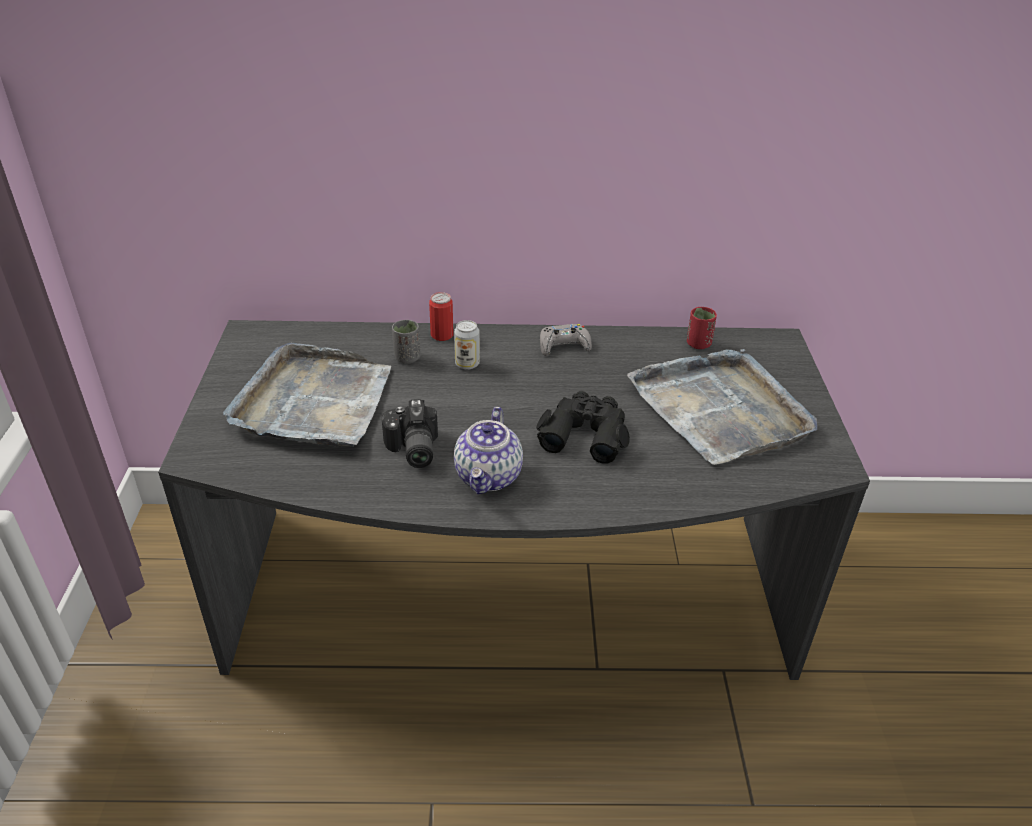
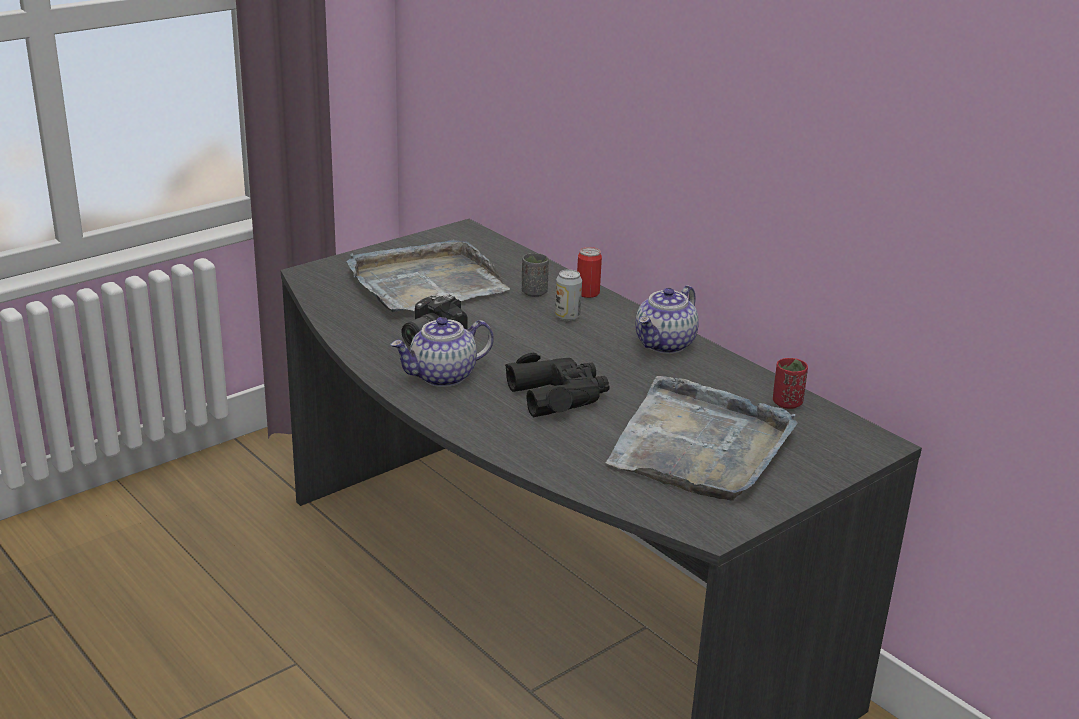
camera: 50 degrees right, 10 degrees down
(563, 346) = (665, 344): grey game controller -> teapot

